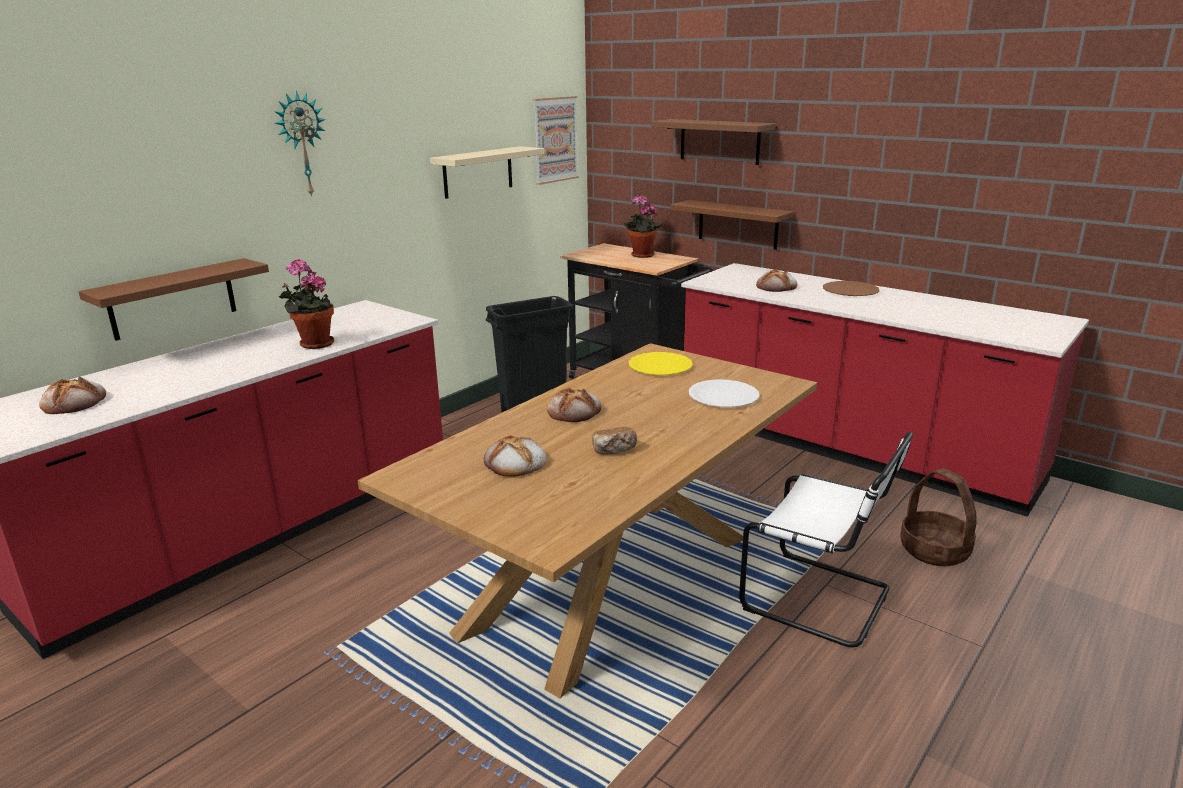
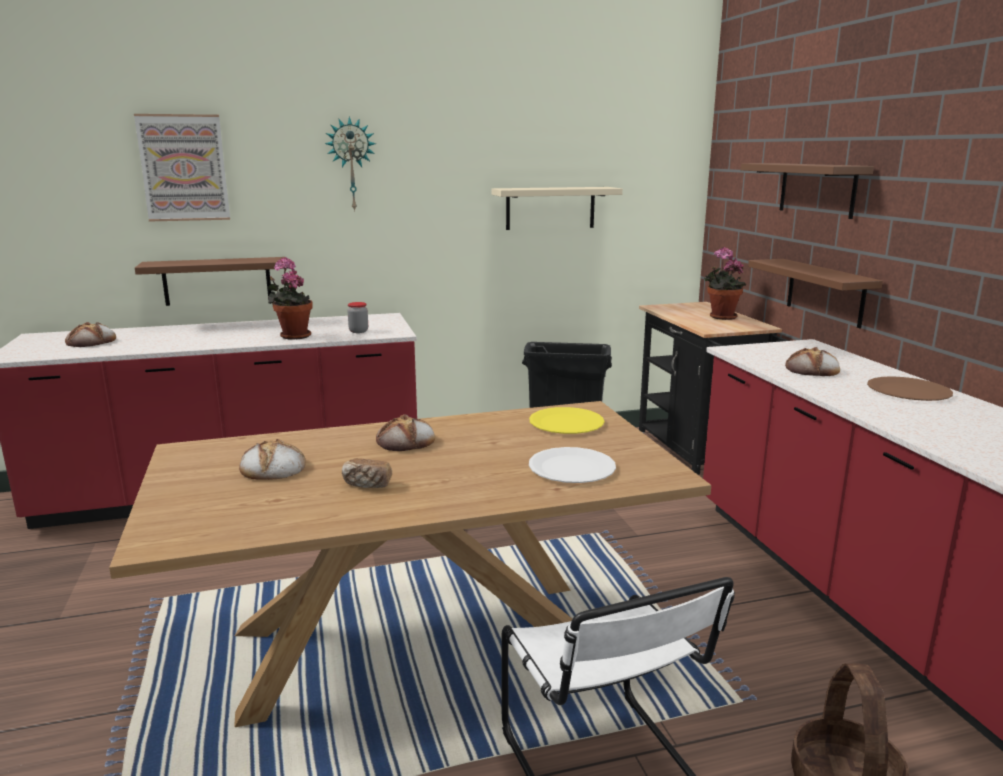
camera: 35 degrees right, 5 degrees down
(371, 326) = (358, 331): none -> jar
(555, 139) = (659, 184): picture -> picture (184, 168)

